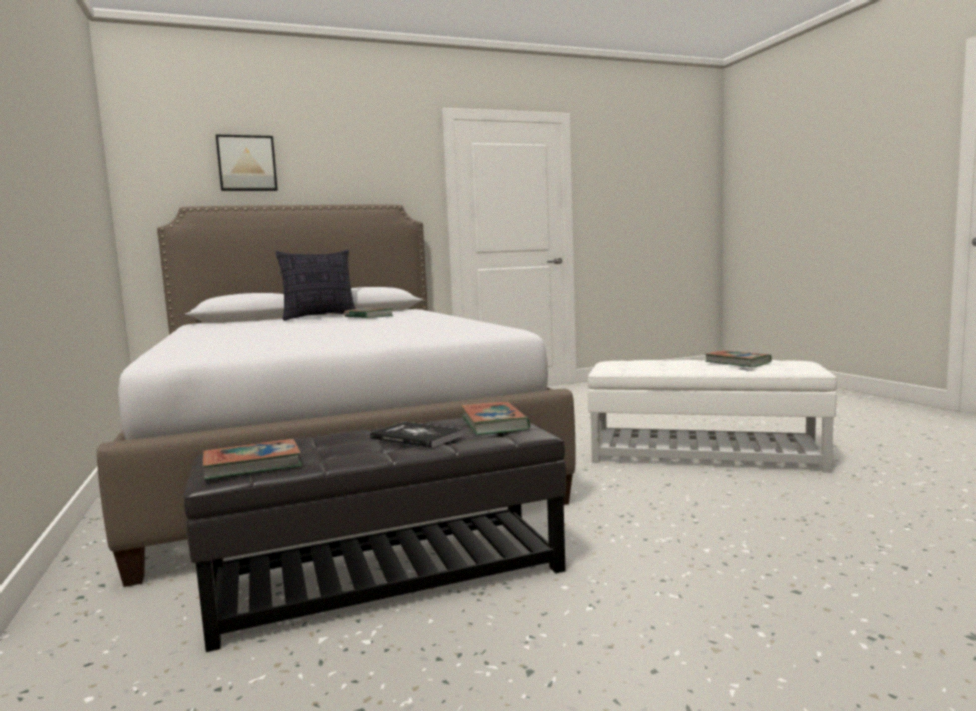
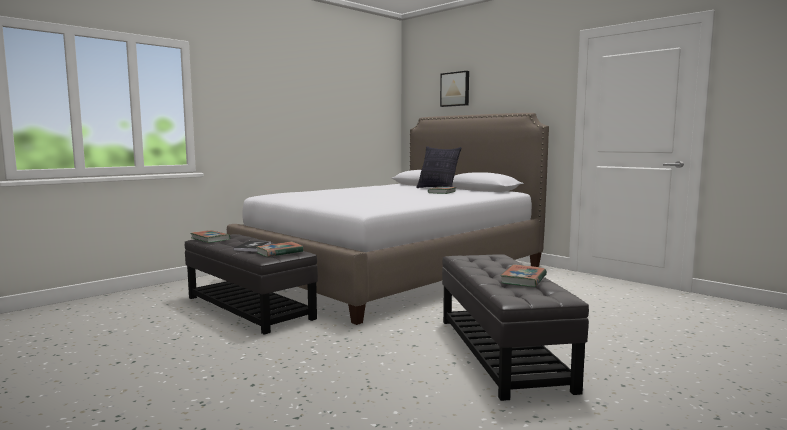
camera: 65 degrees right, 0 degrees up
(703, 454) = (502, 352): white ottoman -> black ottoman

